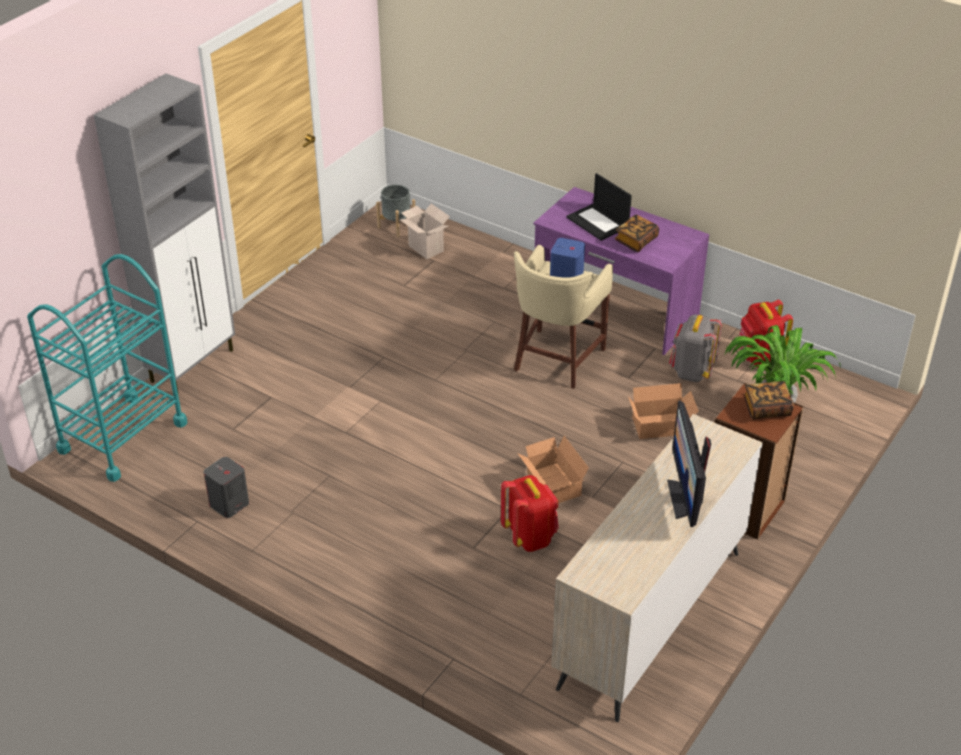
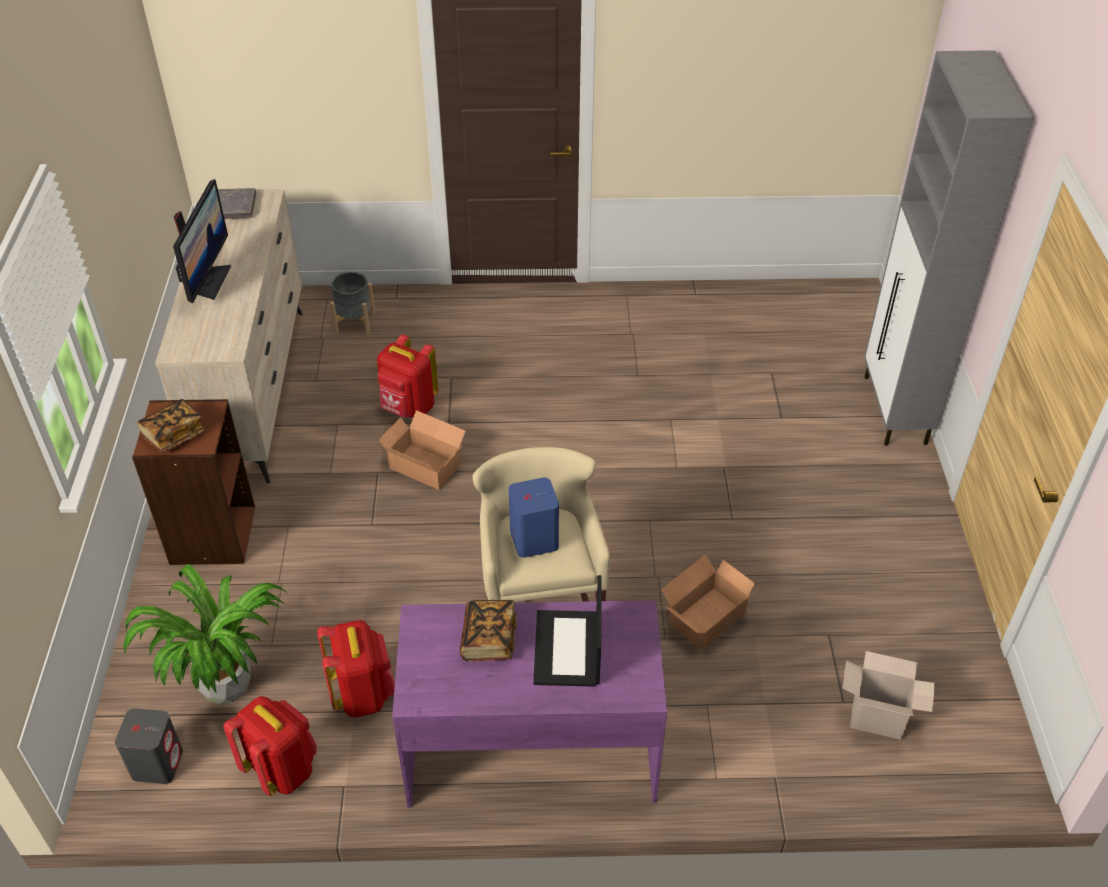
camera: 145 degrees right, 5 degrees up
(123, 437) = (848, 322): turquoise cart -> none
(228, 504) = (688, 315): grey speaker -> grey speaker (157, 763)
(397, 226) = (963, 740): grey planter -> grey planter (355, 323)
(598, 222) = (568, 649): laptop -> laptop turned 105 degrees counterclockwise
(617, 577) = (235, 207): none -> grey book
(661, 427) = (354, 590): cardboard box -> cardboard box (704, 617)
(685, 499) = (209, 281): monitor -> monitor turned 45 degrees clockwise
(691, 372) = (363, 694): grey backpack -> red backpack

